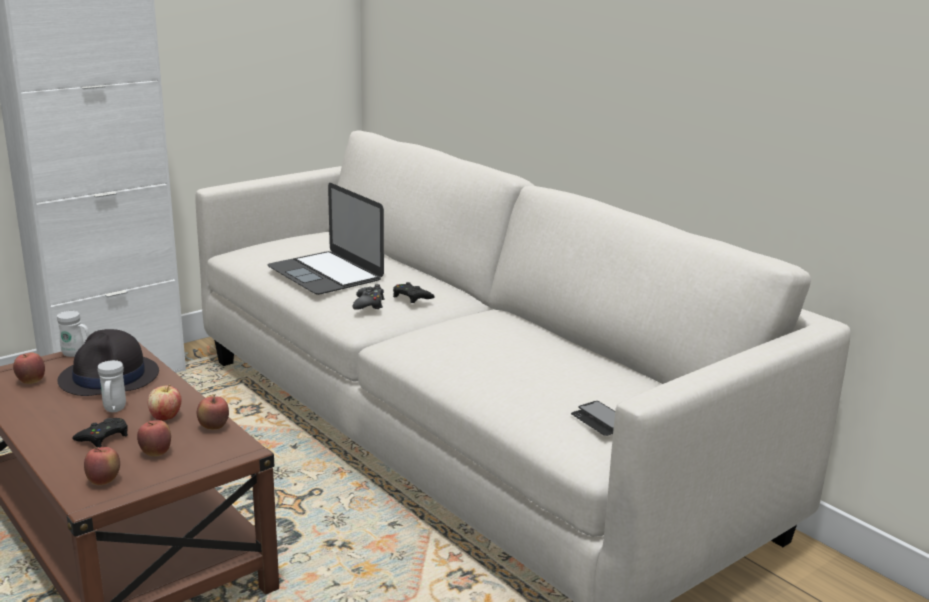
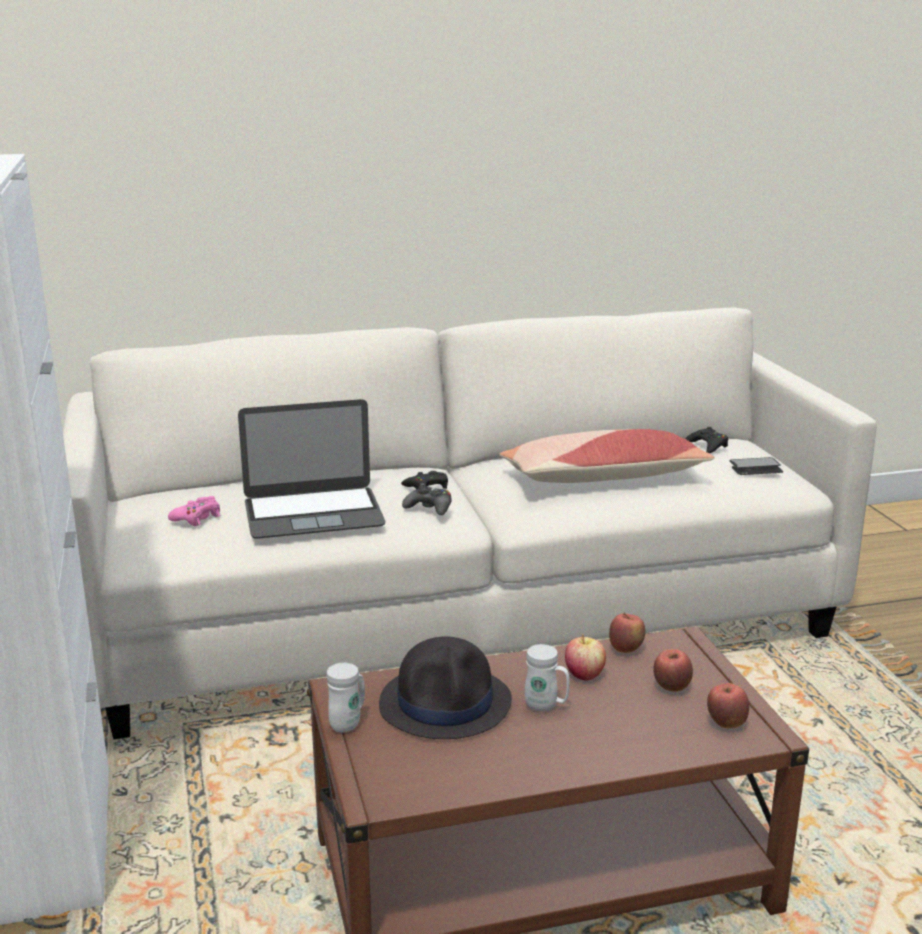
camera: 65 degrees left, 0 degrees up
(31, 381) = (417, 763): apple -> none
(103, 437) = (616, 717): black game controller -> black game controller (707, 445)
(293, 248) = (197, 518): none -> pink game controller
(495, 354) = (603, 478): none -> pillow

